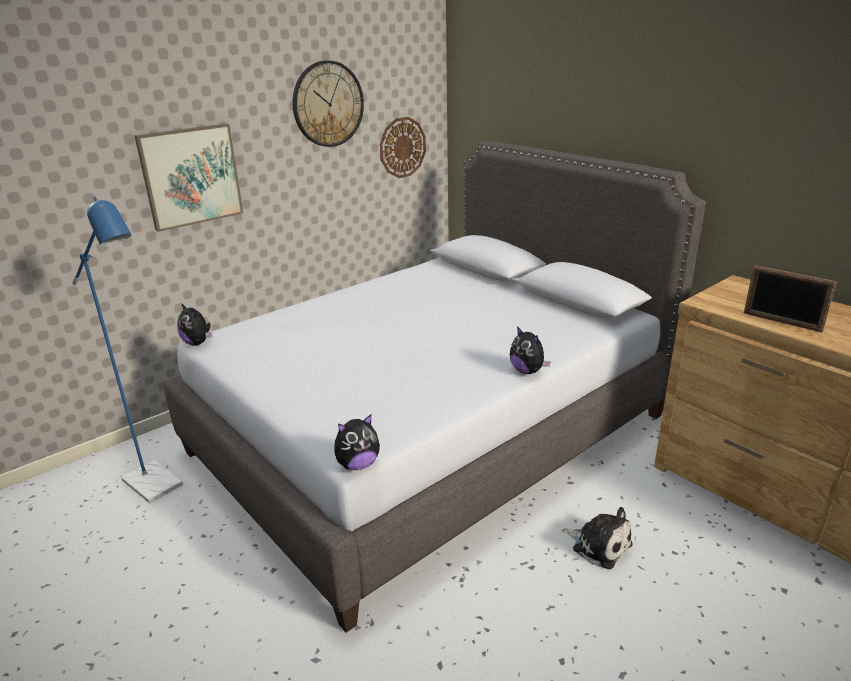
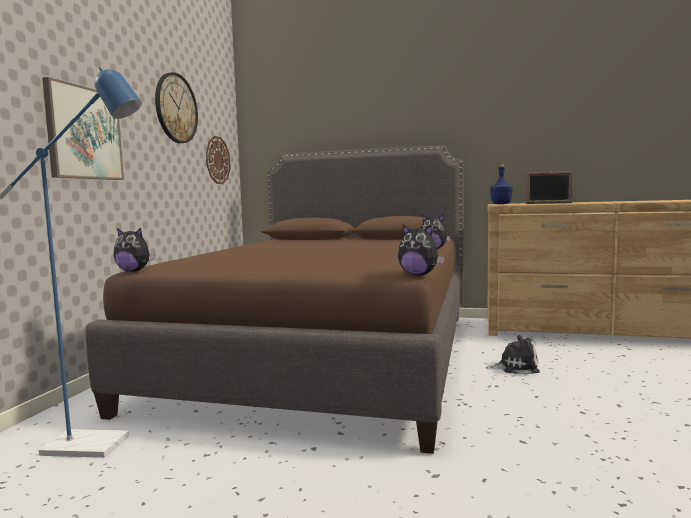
camera: 35 degrees left, 20 degrees down
(357, 464) = (419, 275): plush toy -> plush toy turned 90 degrees clockwise
(430, 433) = (326, 355): grey bed -> brown bed
(718, 296) = (501, 204): none -> blue bottle

